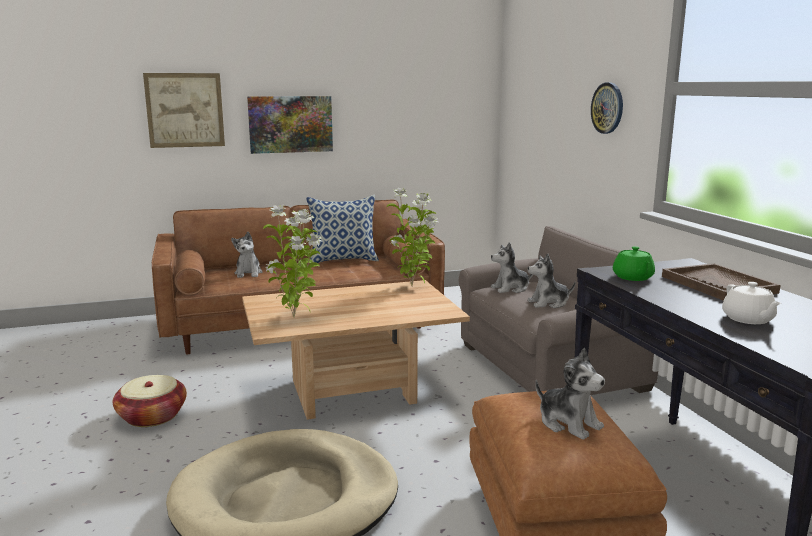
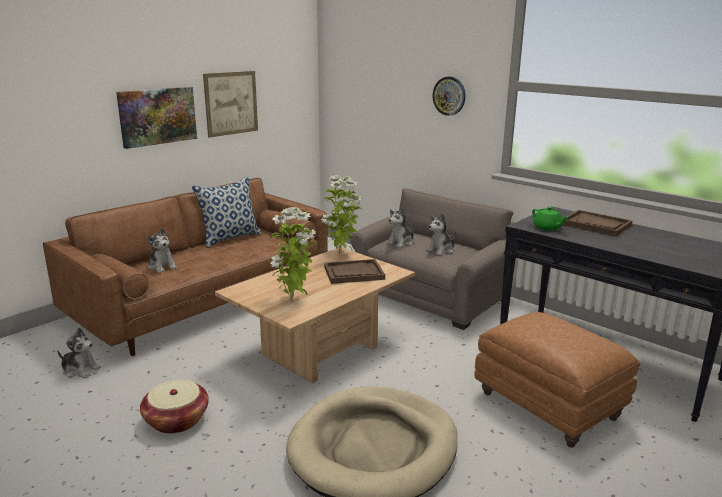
camera: 30 degrees left, 5 degrees up
(185, 110) = (56, 110): picture -> picture (231, 103)
(398, 305) = (353, 273): none -> brown tray
(568, 423) = (567, 335): plush toy -> plush toy (80, 370)
(748, 319) = (646, 247): white teapot -> none

